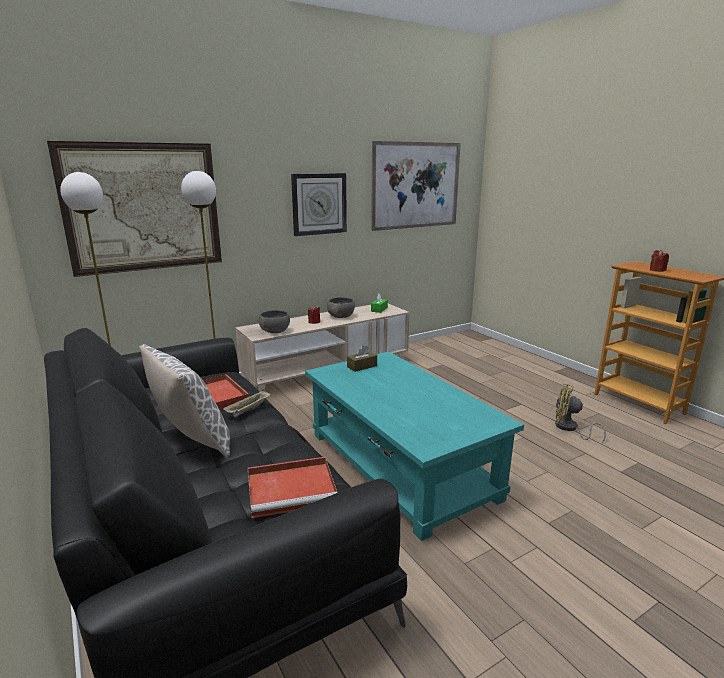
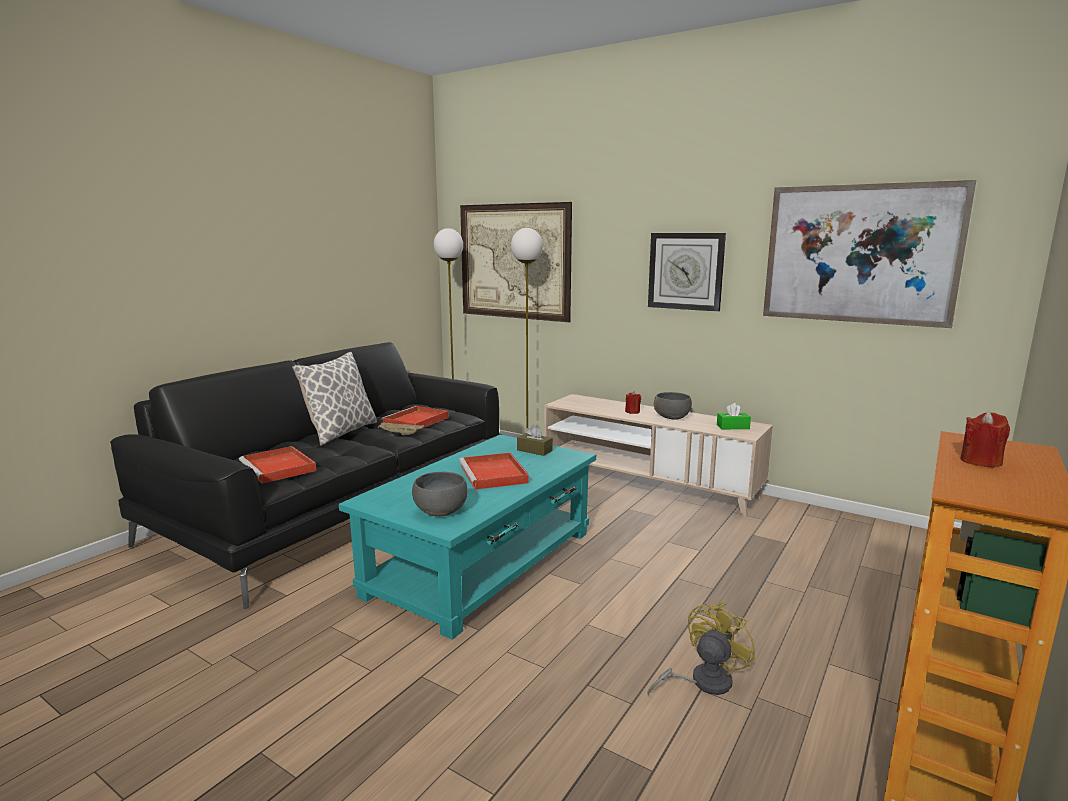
camera: 65 degrees right, 5 degrees down
(274, 331) = (580, 405): grey bowl -> grey bowl (440, 511)
(404, 388) = (494, 474): none -> red tray
(569, 428) = (702, 682): yellow fan -> yellow fan turned 45 degrees clockwise

